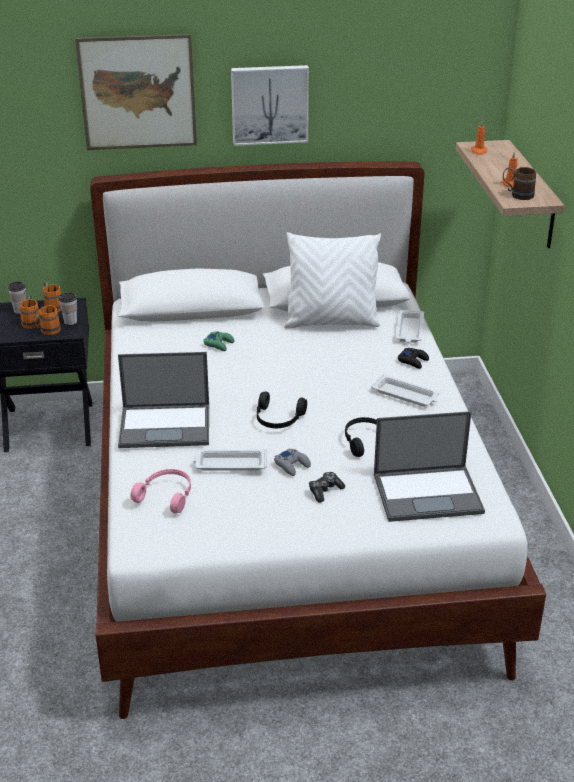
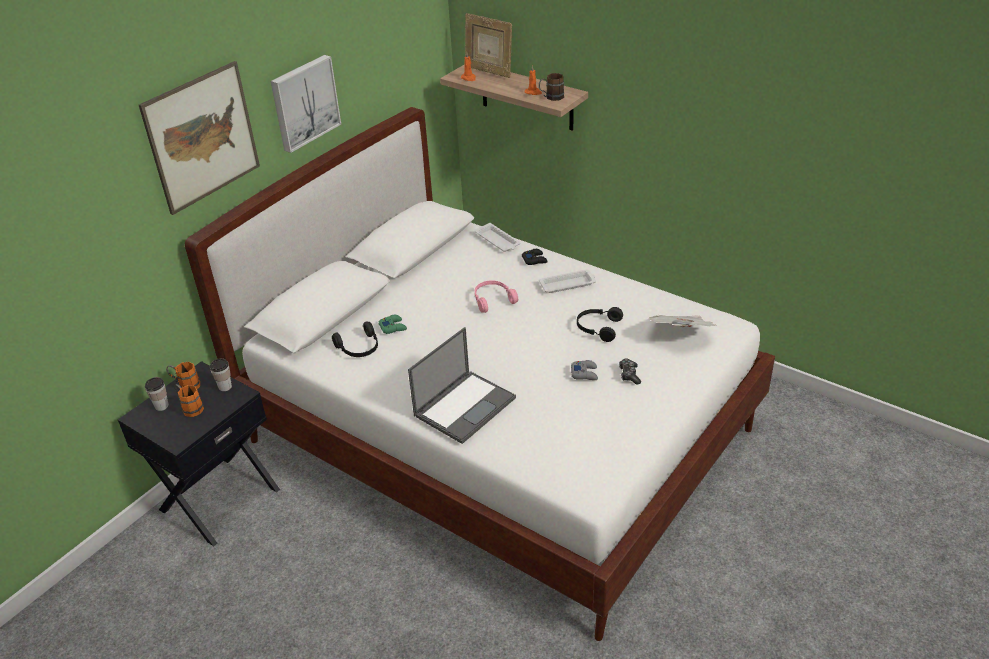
camera: 45 degrees left, 5 degrees up
(47, 332) = (220, 407): orange mug -> none
(166, 495) = (551, 449): pink headphones -> pink headphones (493, 300)
(229, 464) = (552, 400): white tray -> none
(278, 419) = (525, 351): black headphones -> black headphones (359, 348)
(331, 322) = (440, 265): white pillow -> none
(429, 493) = (682, 335): laptop -> newspaper
(508, 153) = (489, 71): none -> picture frame

